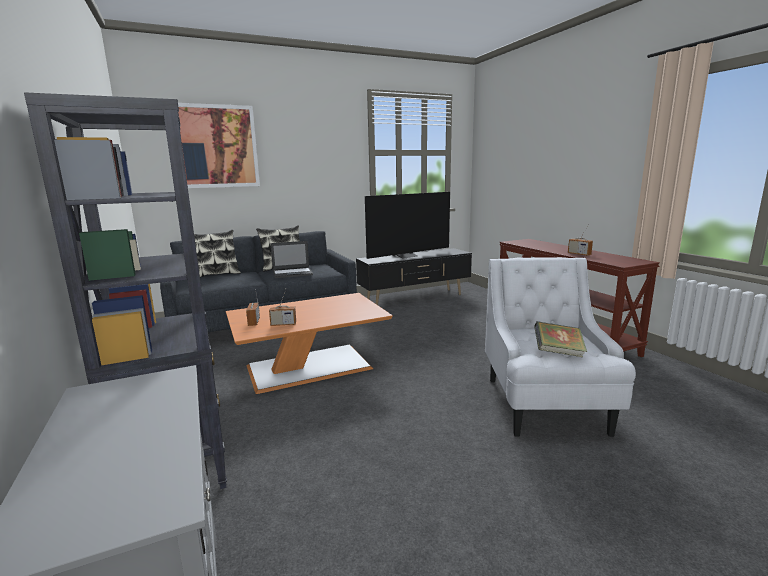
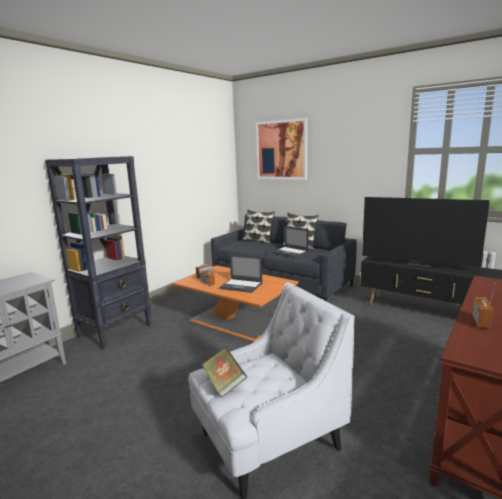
camera: 60 degrees right, 0 degrees up
(326, 312) = (242, 286): none -> laptop

